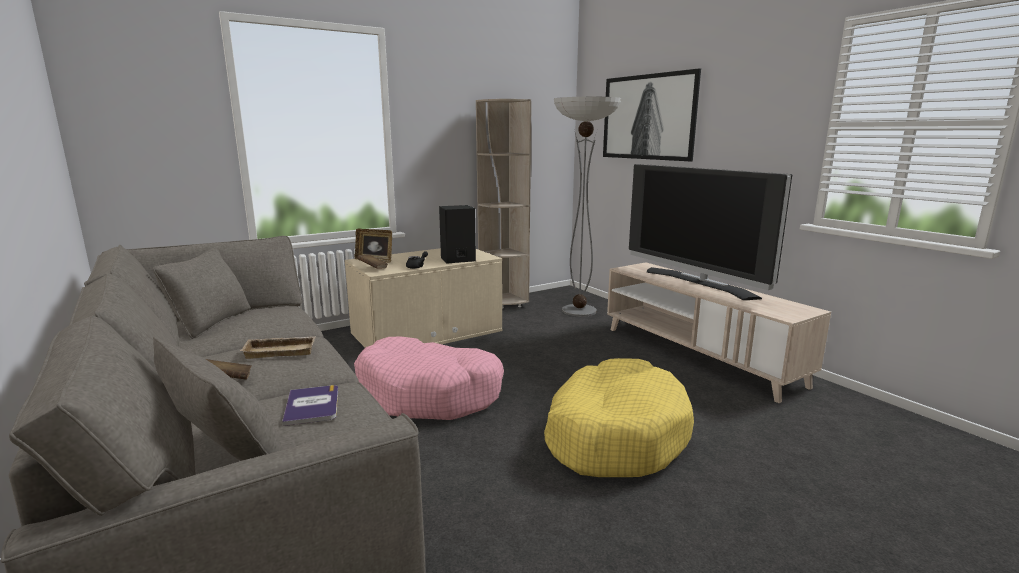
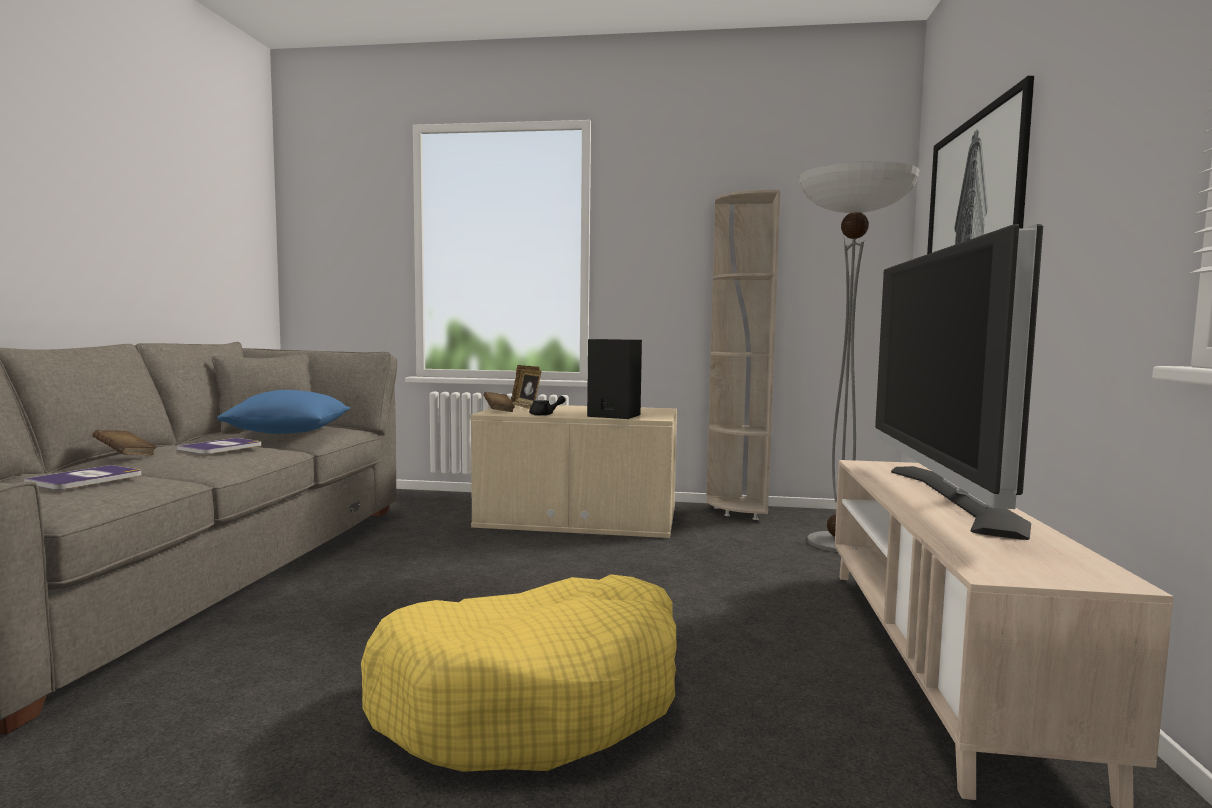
camera: 40 degrees right, 10 degrees down
(268, 323) = (290, 433): none -> blue pillow
(281, 350) = (221, 447): beige tray -> book
(430, 394) = (441, 573): pink dog bed -> none

